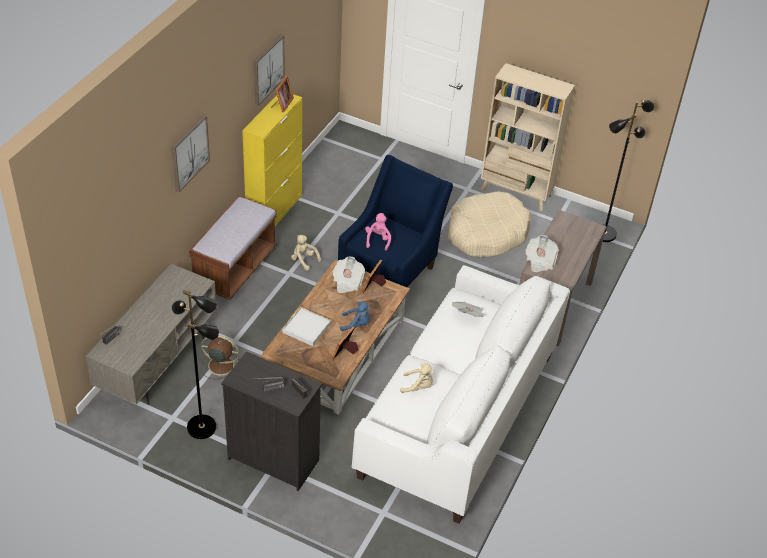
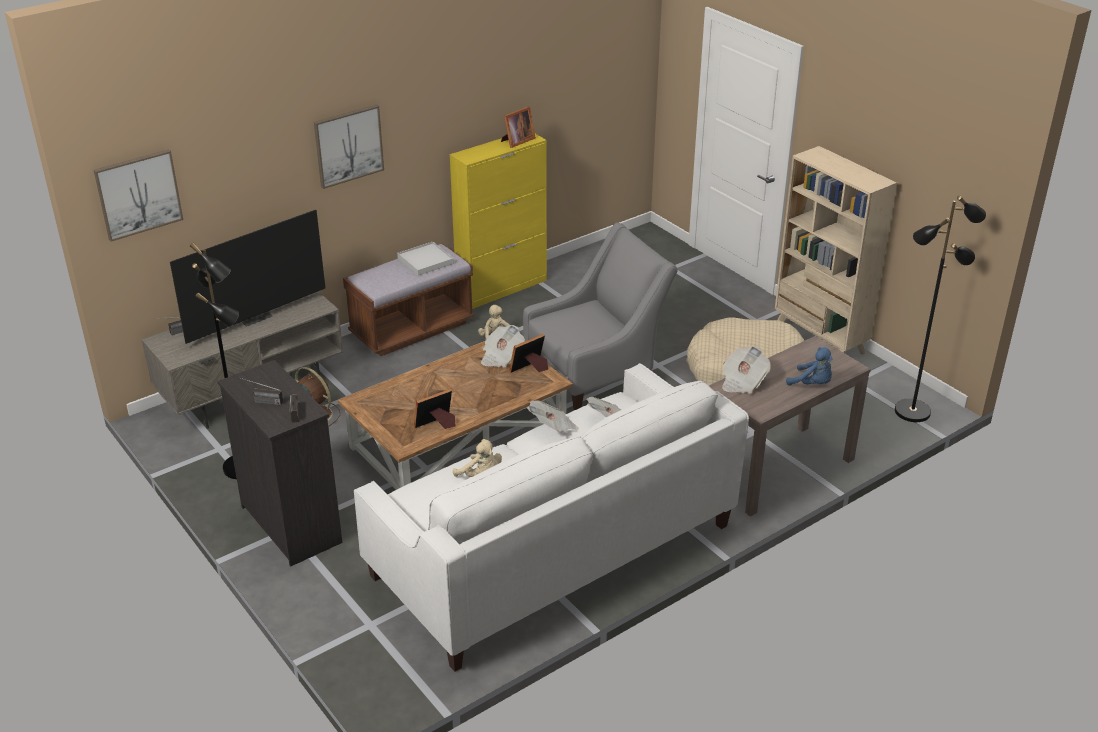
camera: 30 degrees right, 10 degrees down
(157, 308) = (254, 317): none -> television
(267, 69) = (504, 92): picture -> picture (138, 194)
(306, 328) = (413, 388): white tray -> white tray (425, 261)
(356, 324) = (475, 401): blue plush toy -> blue plush toy (812, 384)
(378, 240) = (570, 324): pink plush toy -> none
(391, 266) = (596, 373): blue armchair -> grey armchair
(436, 332) = (553, 427): none -> newspaper

